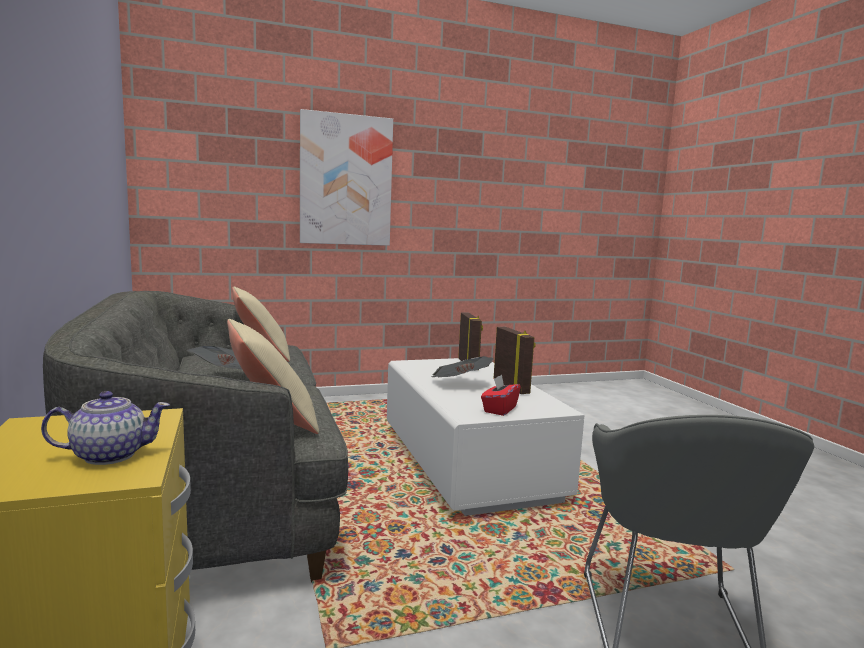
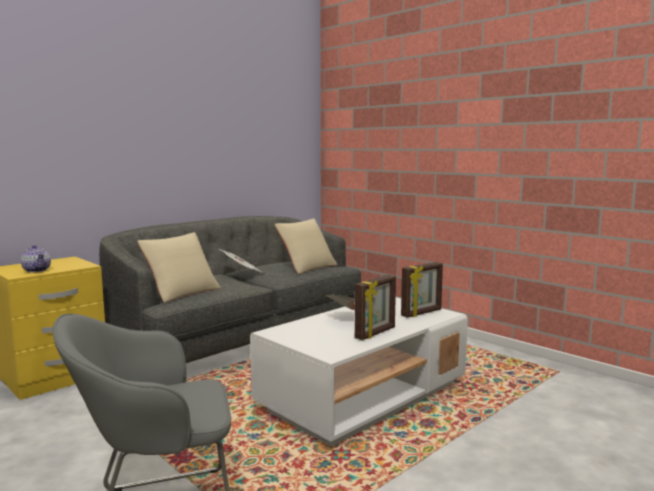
camera: 65 degrees right, 0 degrees up
(346, 180) = (441, 133): picture -> none
(499, 409) = (302, 337): red tissue box -> none

